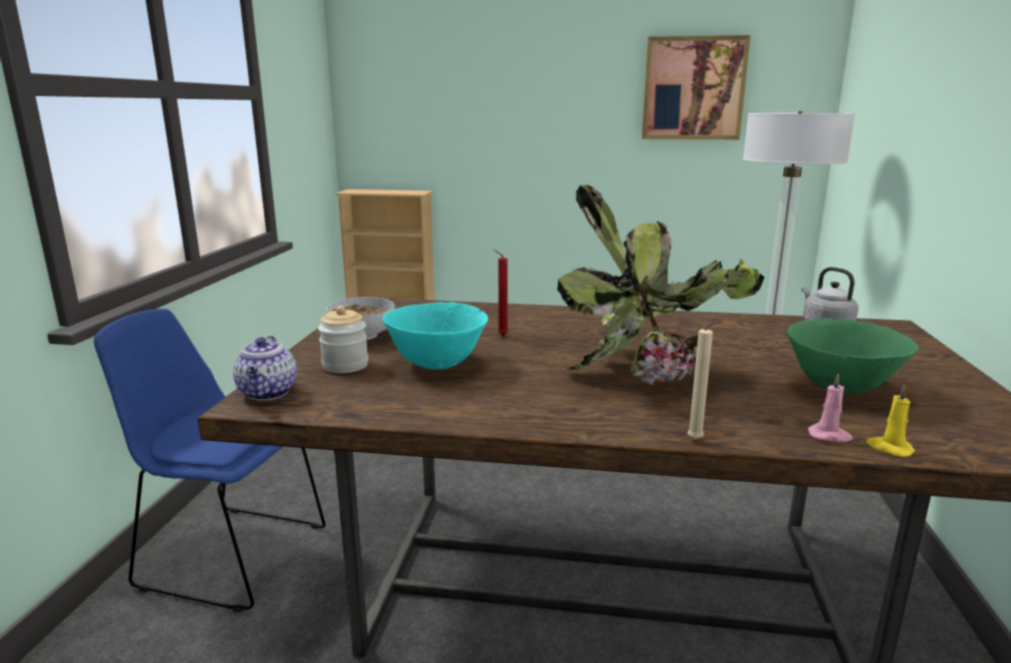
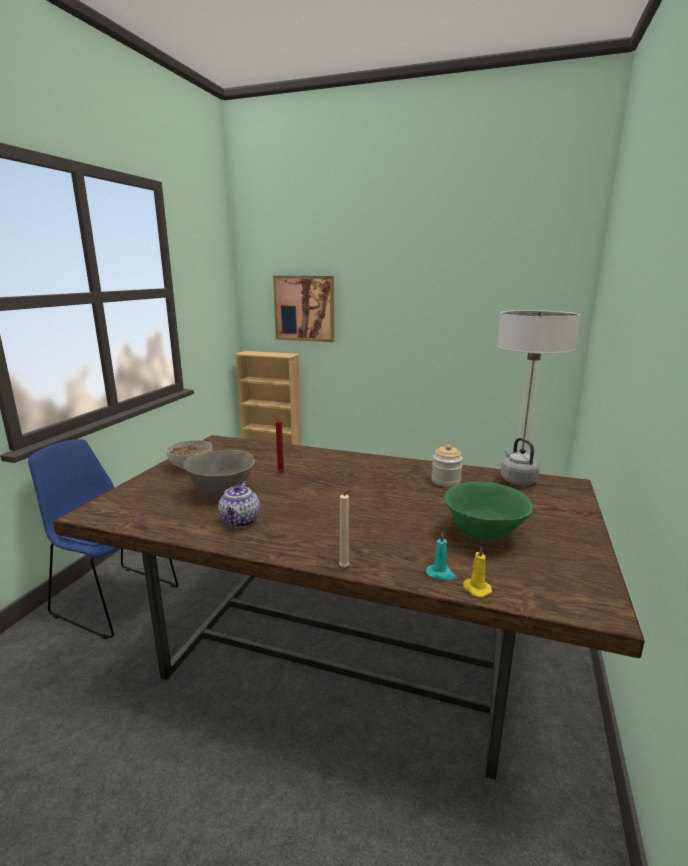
camera: 10 degrees right, 0 degrees up
(268, 393) = (104, 506): teapot -> teapot (240, 521)
(345, 365) = (164, 489): jar -> jar (446, 481)
(436, 363) = (221, 492): turquoise bowl -> grey bowl
(648, 372) = (356, 510): potted plant -> none
(693, 89) = (483, 286): picture -> picture (304, 308)
(829, 436) = (441, 574): pink candle -> turquoise candle

